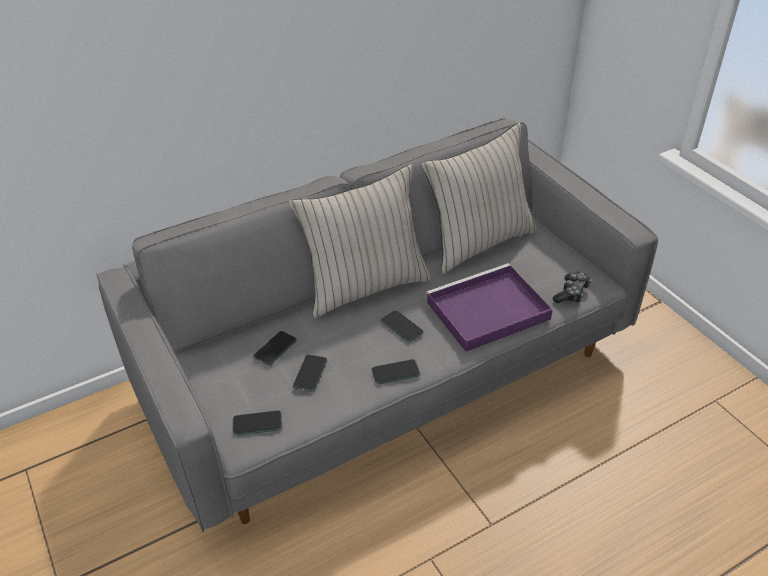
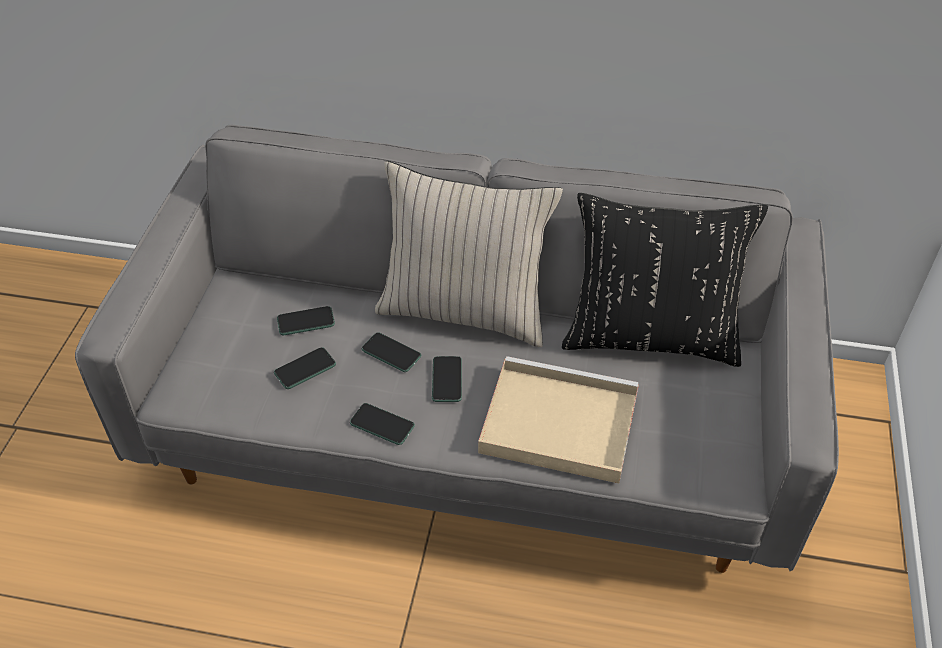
camera: 40 degrees right, 5 degrees up
(257, 423) = (206, 386): phone -> phone (391, 353)
(478, 242) = (650, 337): beige pillow -> black pillow
(486, 311) = (555, 423): purple tray -> beige tray
(571, 293) = (685, 470): game controller -> none

